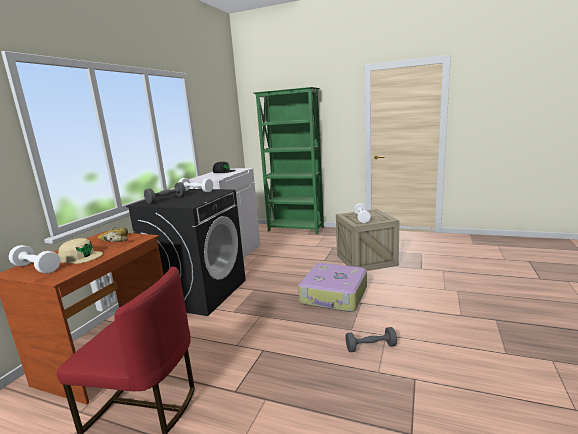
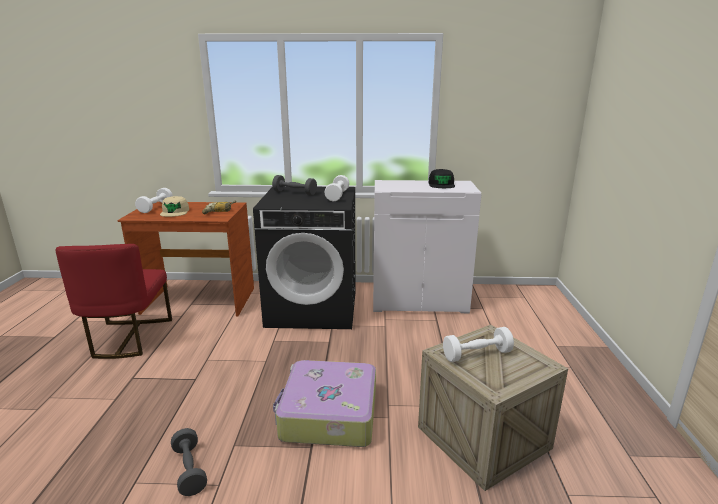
camera: 70 degrees right, 5 degrees up
(296, 229) = (568, 330): green bookcase -> none

